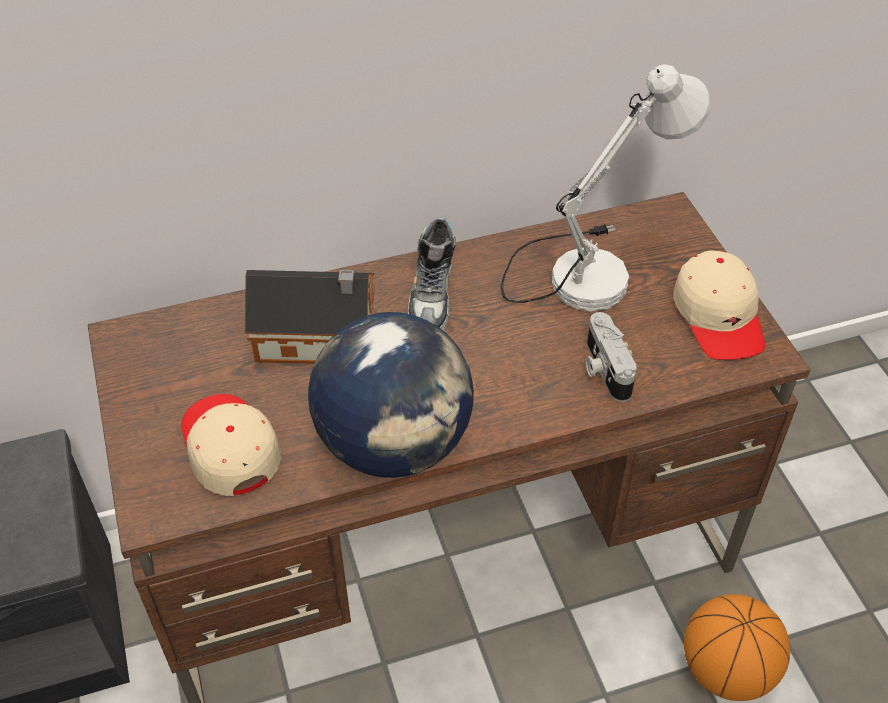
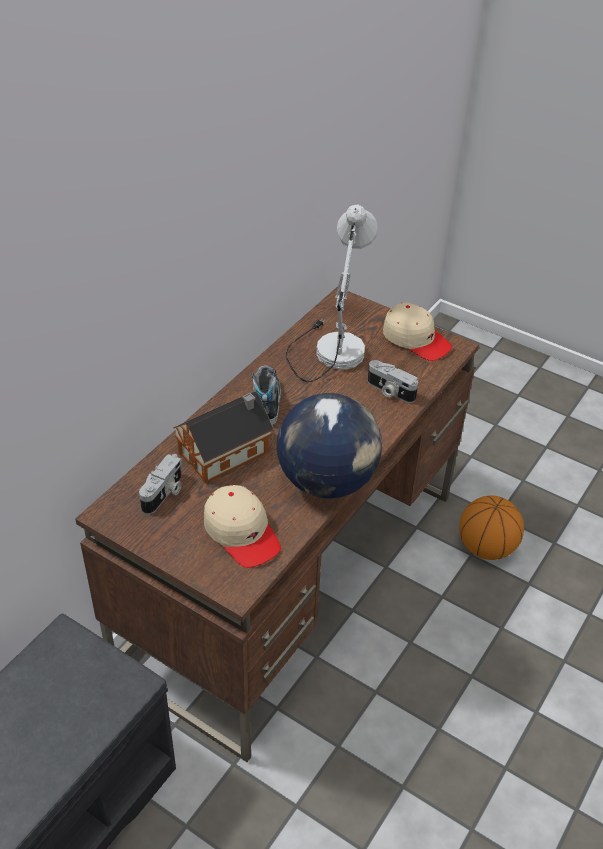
camera: 40 degrees left, 5 degrees down
(200, 349) = (164, 494): none -> camera
(229, 448) = (242, 533): beige cap -> beige cap turned 150 degrees counterclockwise
(432, 297) = (266, 400): shoe -> shoe turned 150 degrees counterclockwise

